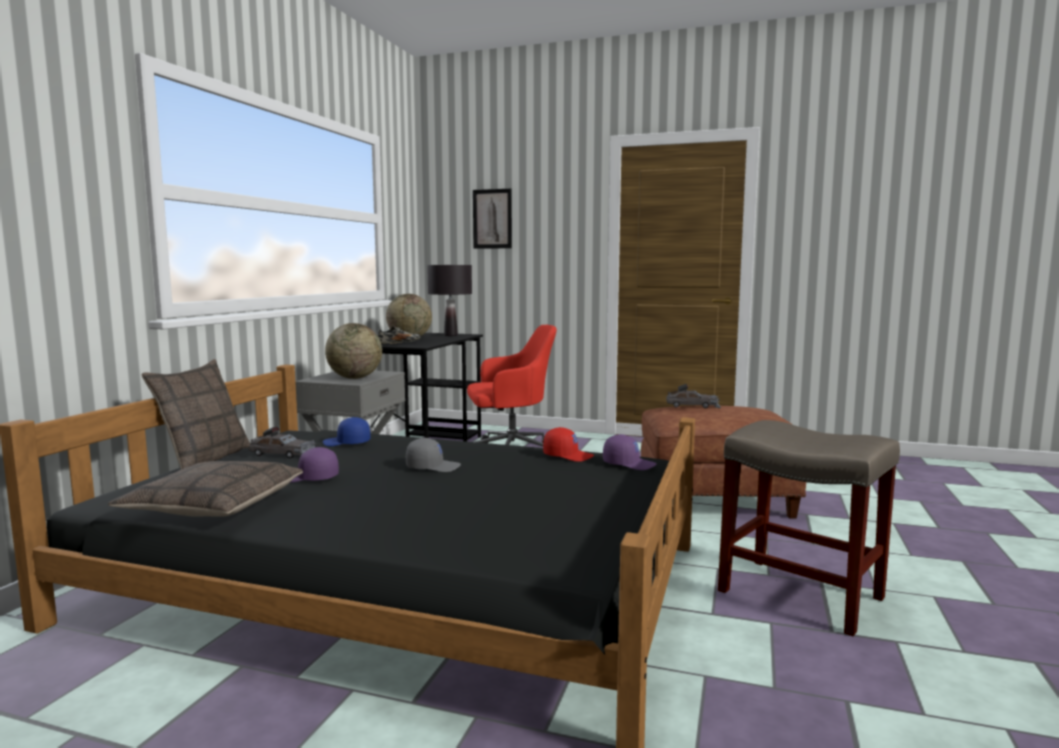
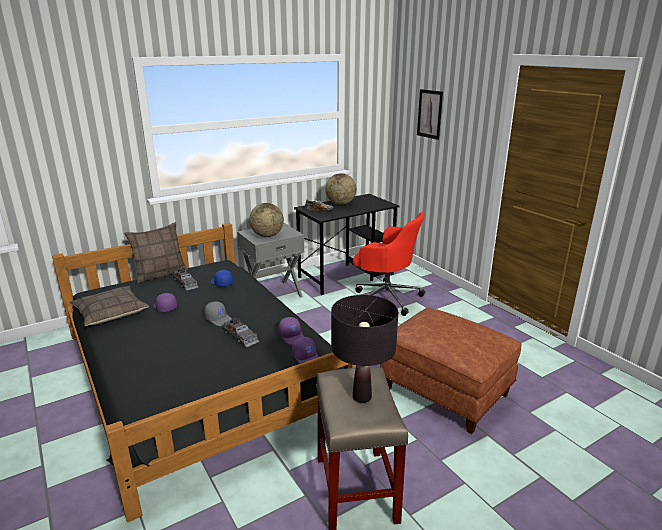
camera: 40 degrees right, 15 degrees up
(451, 335) = (375, 203): black table lamp -> black table lamp (362, 397)
(568, 456) = (292, 336): red cap -> purple cap
(693, 406) = (444, 319): grey toy car -> grey toy car (240, 336)

